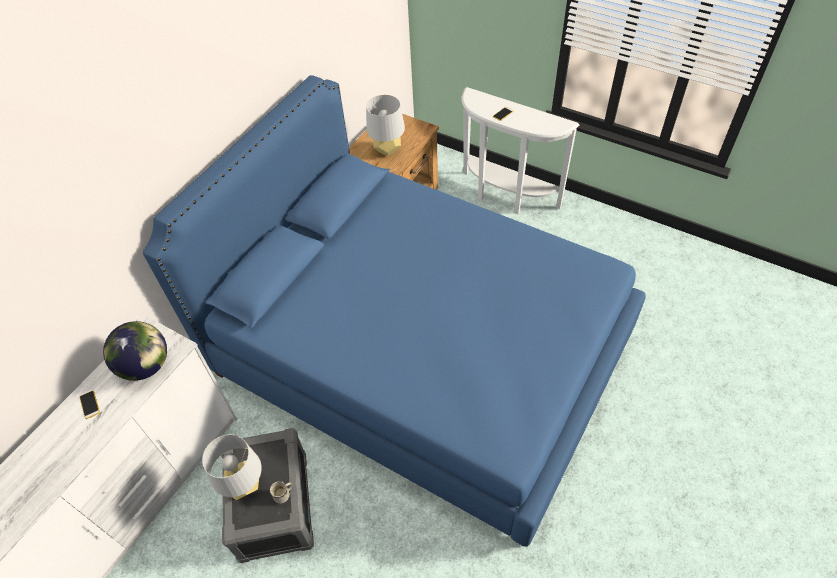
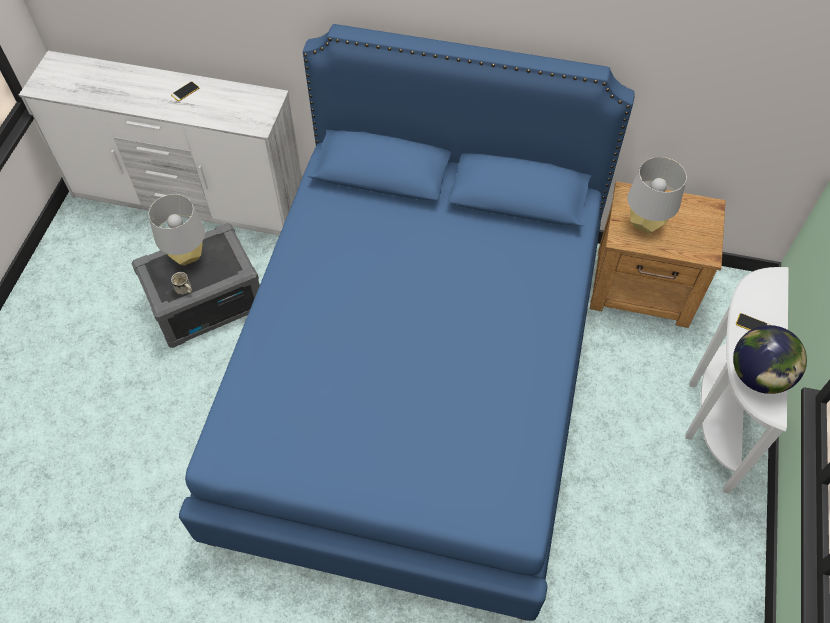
camera: 70 degrees right, 5 degrees up
(146, 366) = (233, 112): globe -> globe (758, 376)

